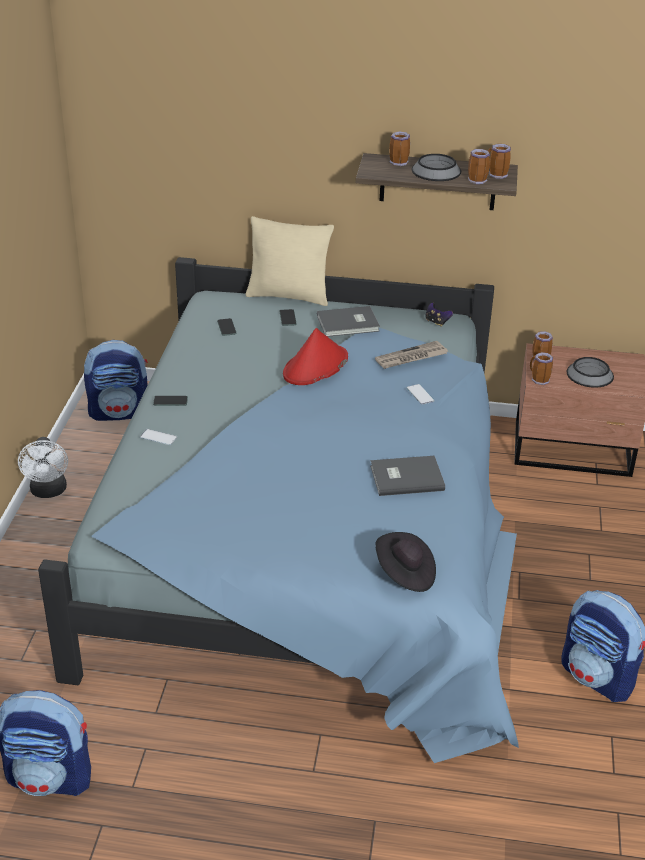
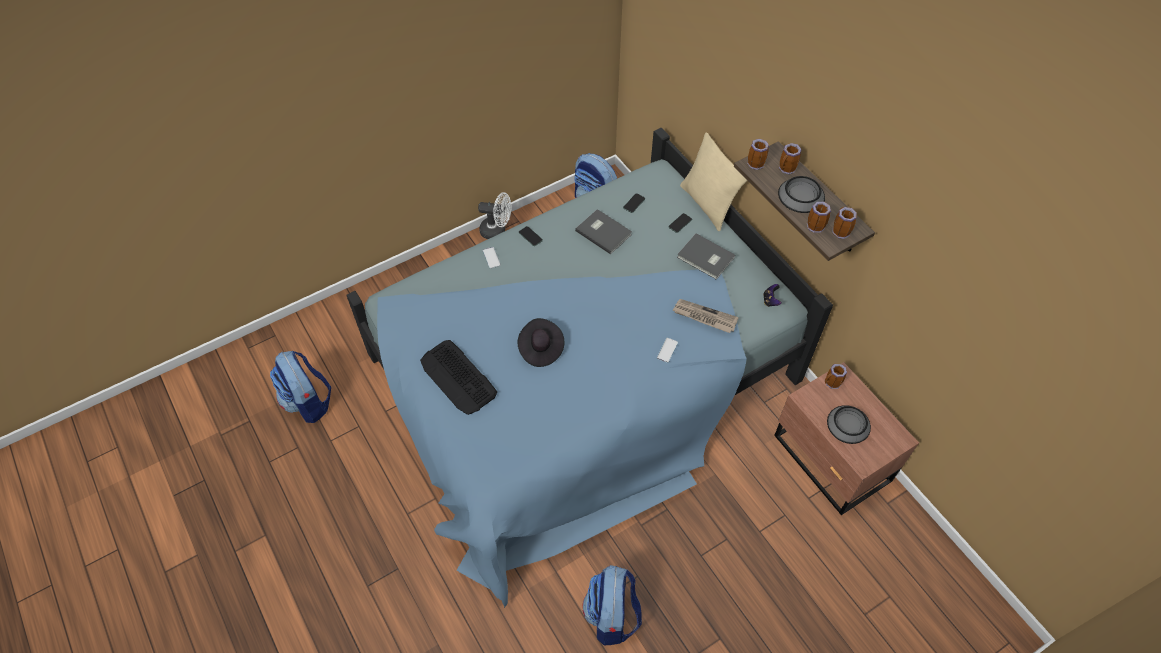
camera: 50 degrees right, 20 degrees up
(48, 491) = (497, 231): white fan -> white fan turned 120 degrees counterclockwise
(281, 532) = (458, 377): none -> keyboard
(315, 366) = (636, 276): red hat -> none
(405, 477) = (570, 401): grey book -> grey book (603, 232)
(405, 574) = (478, 463): black hat -> black hat (540, 349)
(538, 380) = (804, 398): mug -> mug (754, 162)

